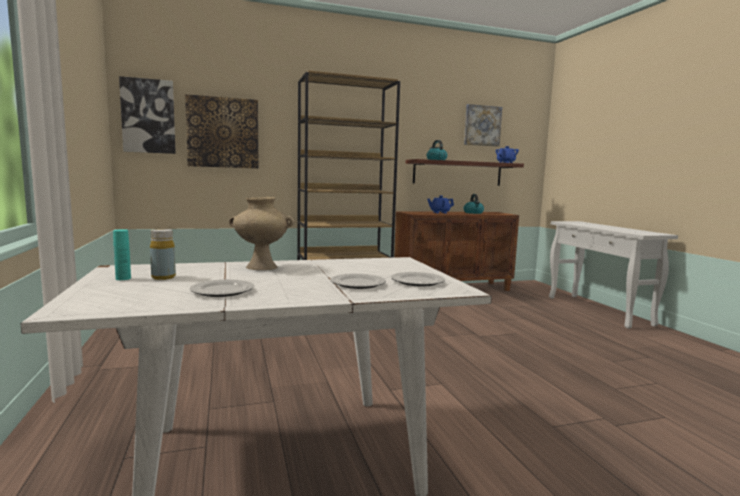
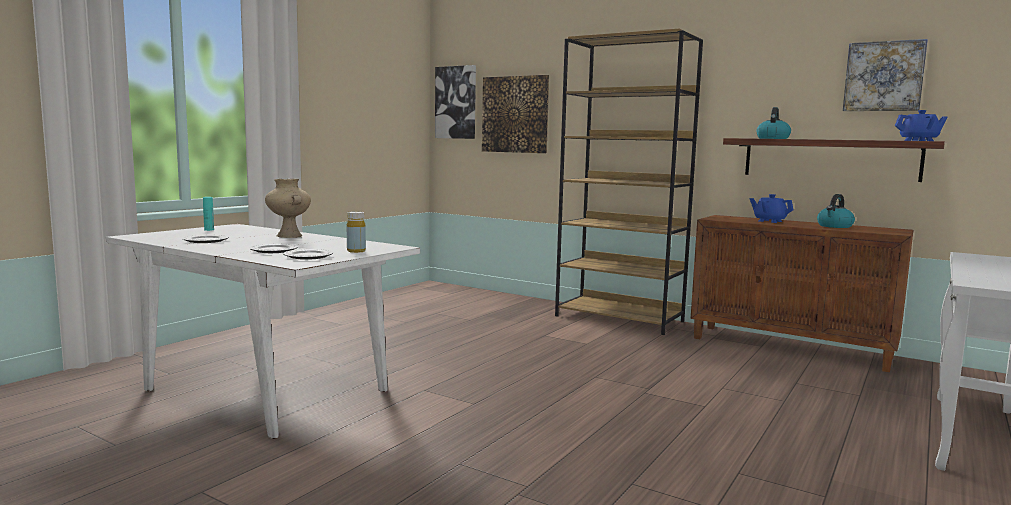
camera: 50 degrees right, 0 degrees up
(163, 277) = (224, 232): yellow bottle -> yellow bottle (356, 251)

